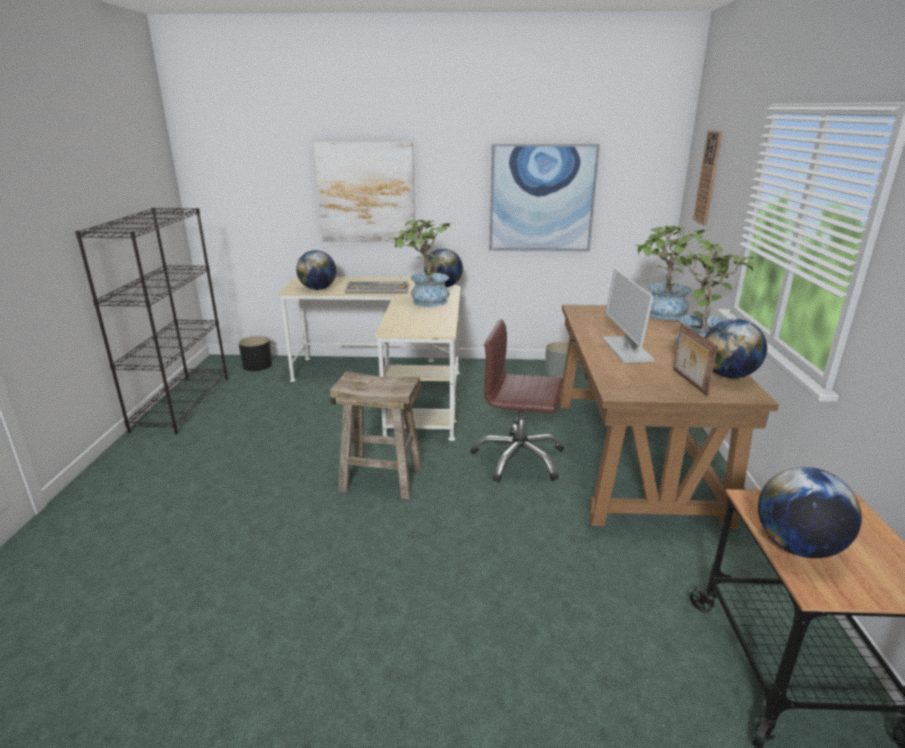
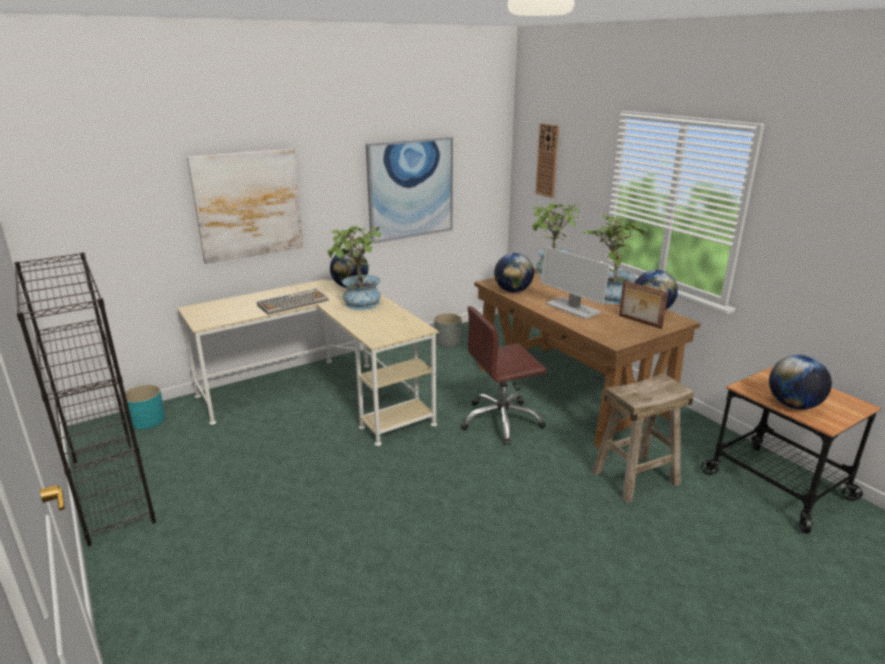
camera: 35 degrees left, 0 degrees up
(257, 365) = (147, 420): black planter -> turquoise planter
(318, 289) = (230, 316): globe -> globe (513, 291)
(381, 479) = (420, 479): beige stool -> beige stool (635, 478)

